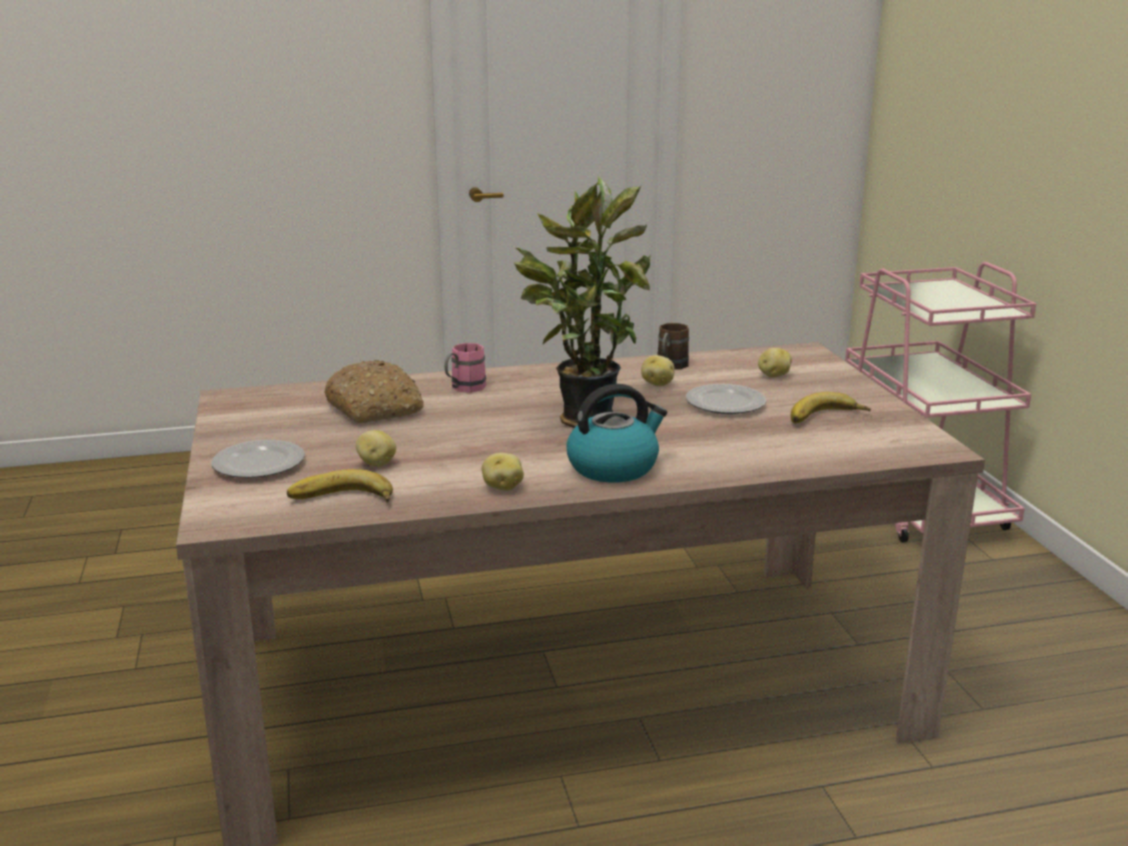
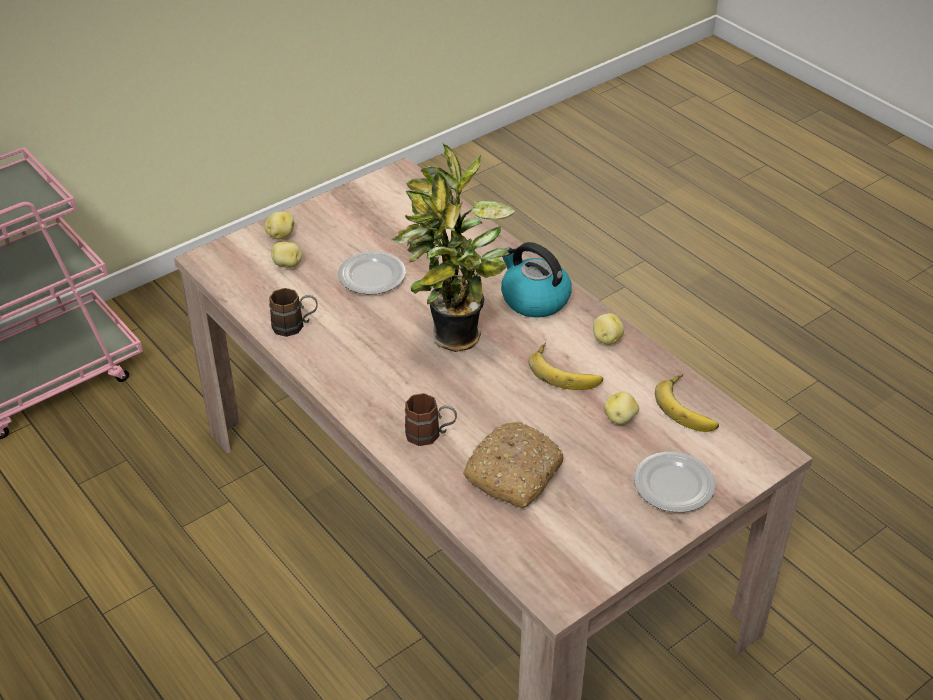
camera: 115 degrees left, 20 degrees up
(463, 389) = (430, 434): pink mug -> brown mug
(657, 384) = (346, 322): potato -> potato (280, 235)
(827, 418) = (373, 224): banana -> banana (566, 371)

